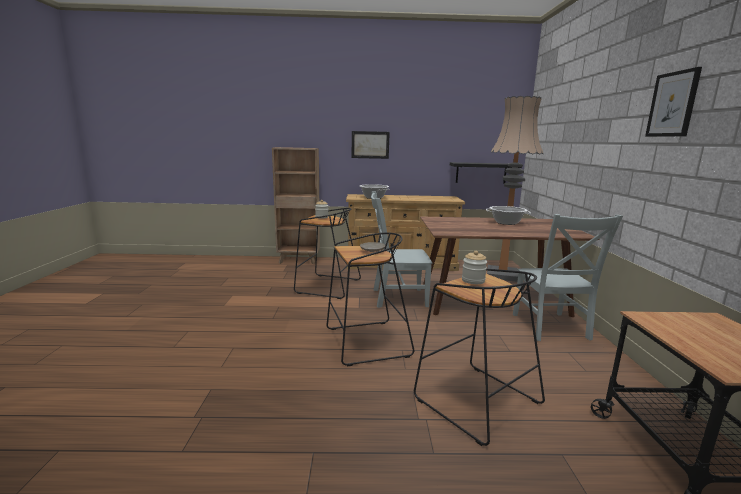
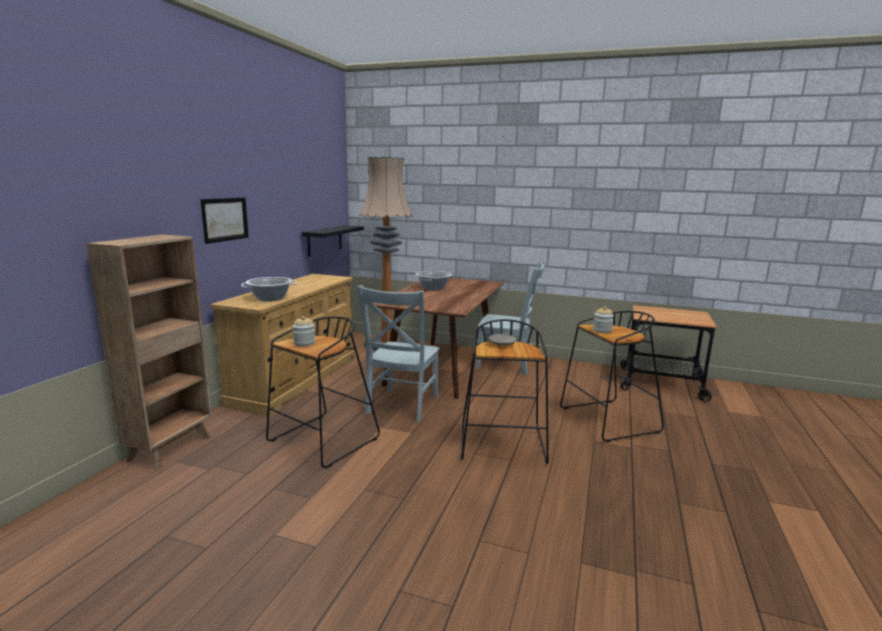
camera: 70 degrees left, 0 degrees up
(672, 104) = (563, 182): picture -> none

